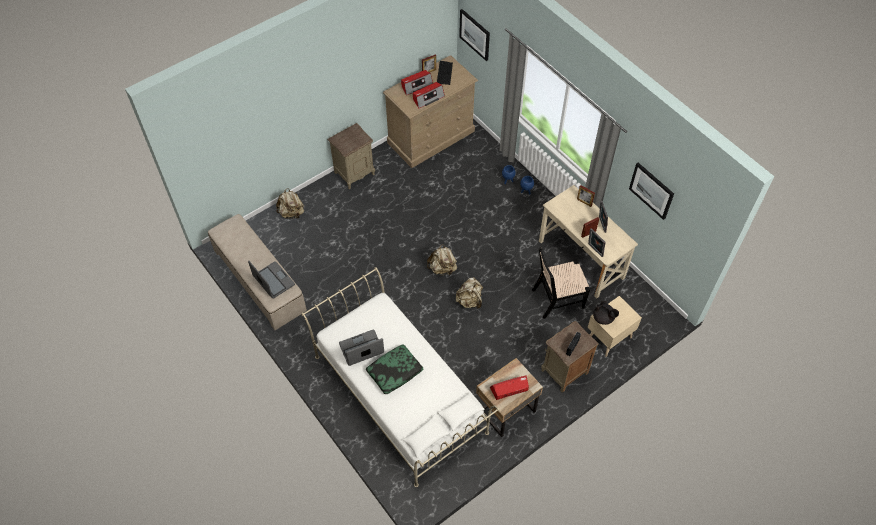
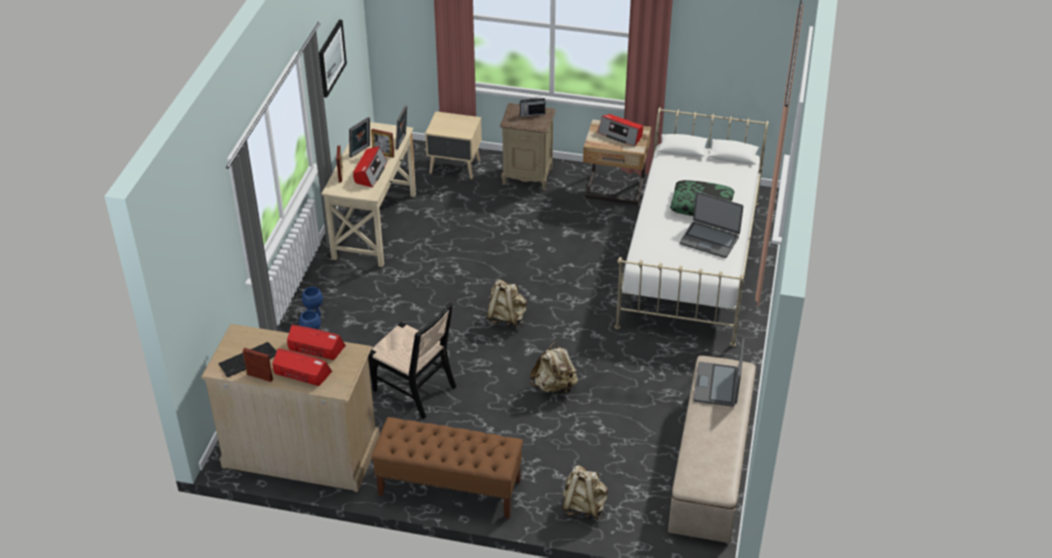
camera: 130 degrees left, 15 degrees down
(355, 174) = (449, 488): beige nightstand -> brown bench
(469, 301) = (523, 275): beige backpack -> beige backpack (554, 387)
(475, 34) = (190, 290): picture -> none
(557, 299) = (447, 218): chair -> chair (414, 390)
(574, 216) = (370, 173): none -> radio
(603, 318) = (464, 130): black teapot -> none

